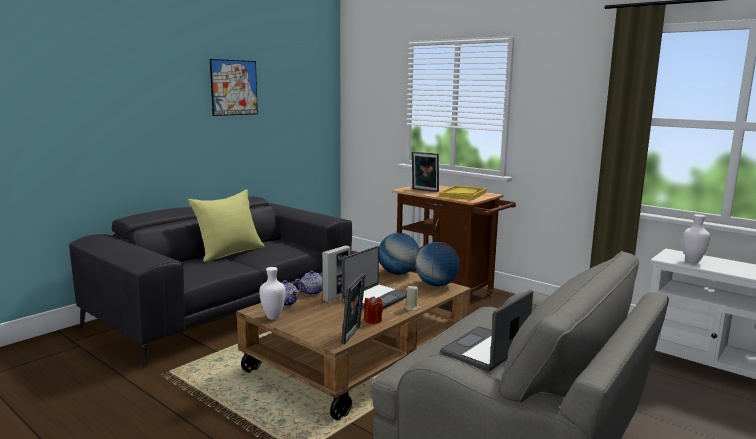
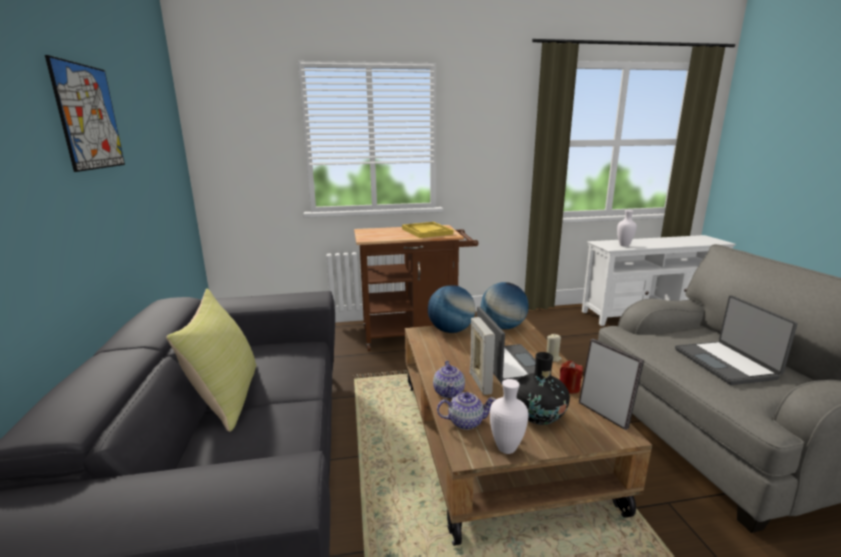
camera: 50 degrees left, 5 degrees up
(321, 318) = (539, 415): none -> black vase
(424, 190) = (386, 235): picture frame -> none

